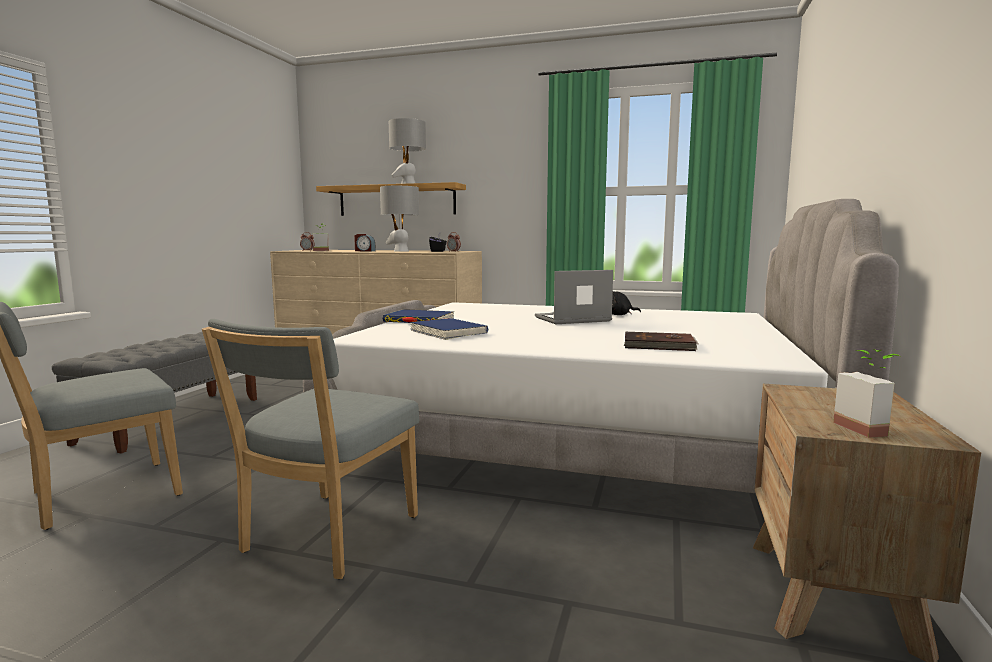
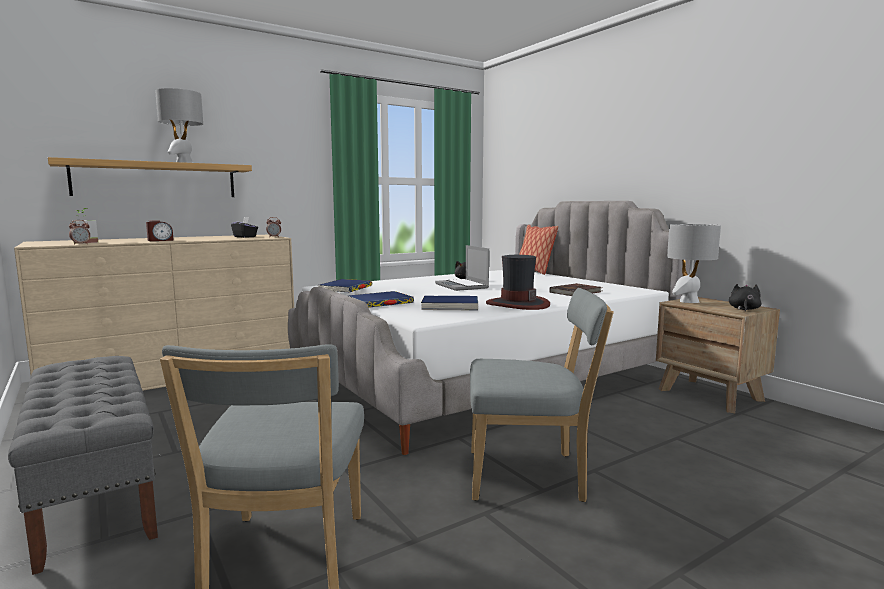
camera: 50 degrees left, 0 degrees up
(326, 537) = (531, 476): grey chair -> grey chair turned 60 degrees counterclockwise
(401, 251) = (204, 238): grey table lamp -> grey table lamp (688, 301)
(461, 307) = (346, 289): none -> blue book
(511, 342) = (517, 304): none -> hat
(572, 320) = (462, 286): laptop -> laptop turned 45 degrees counterclockwise
(761, 319) = (534, 272): none -> pillow
(868, 428) = (743, 309): potted plant -> black plush toy

